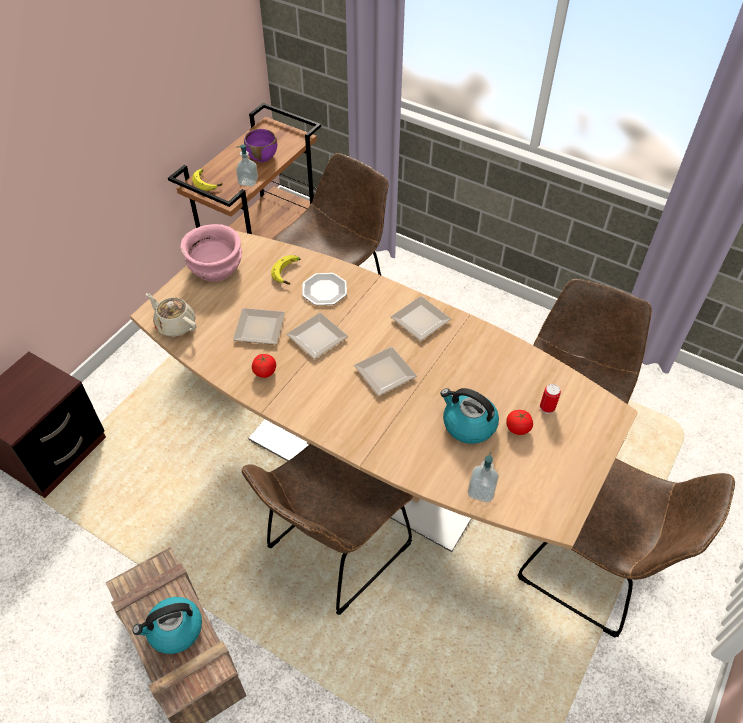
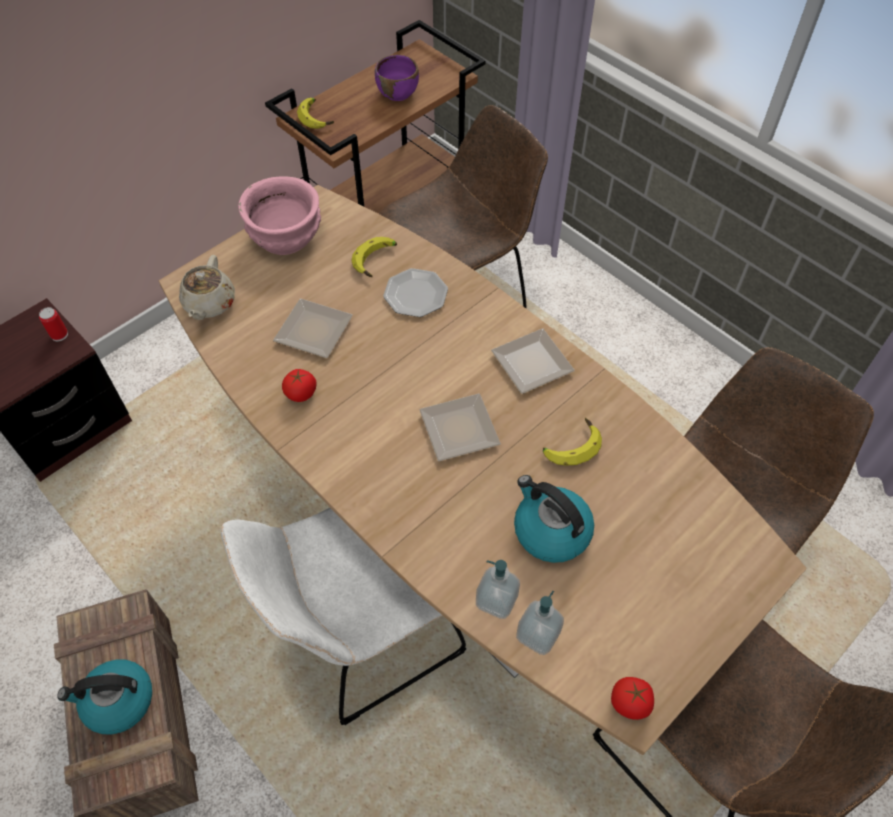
camera: 15 degrees right, 5 degrees up
(175, 325) = (209, 304): beige teapot -> beige teapot turned 135 degrees counterclockwise
(248, 181) = (369, 124): soap dispenser -> soap dispenser (496, 600)
(317, 336) = (385, 357): plate -> none
(334, 551) = (363, 637): brown chair -> white chair
(463, 368) = (570, 445): none -> banana
(517, 428) = (619, 553): tomato -> tomato (629, 703)
(547, 407) = (672, 531): can -> can (59, 335)

